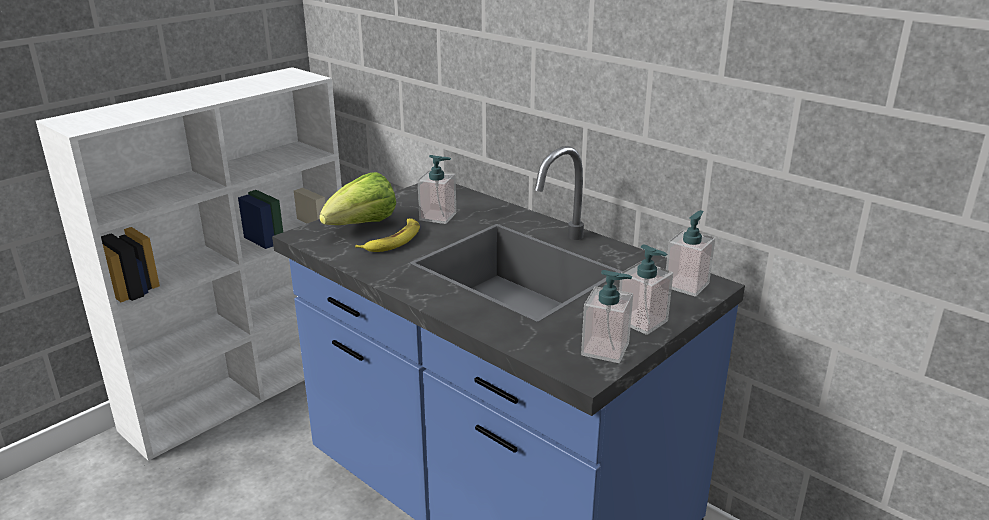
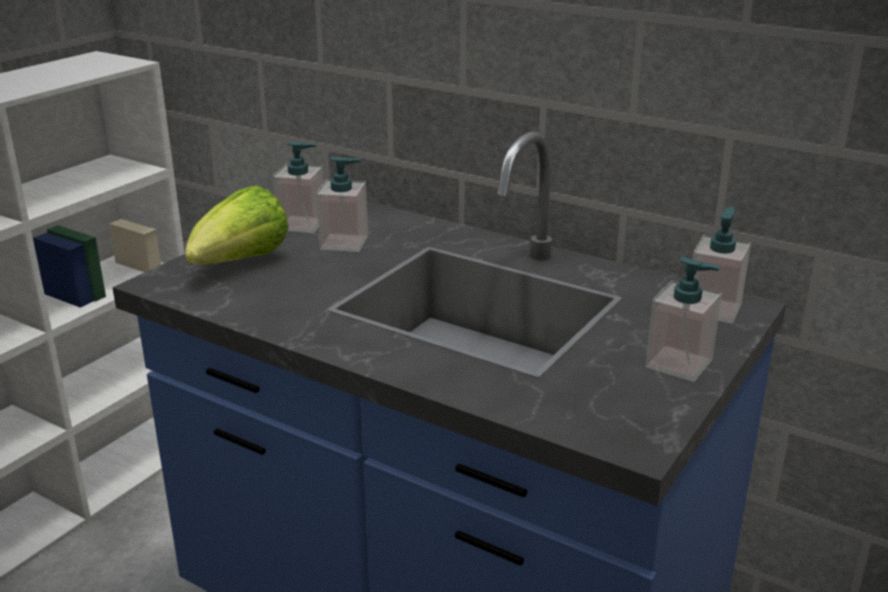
camera: 10 degrees left, 0 degrees up
(393, 240) = (292, 279): banana -> none
(605, 349) = (648, 408): soap dispenser -> soap dispenser (302, 224)

